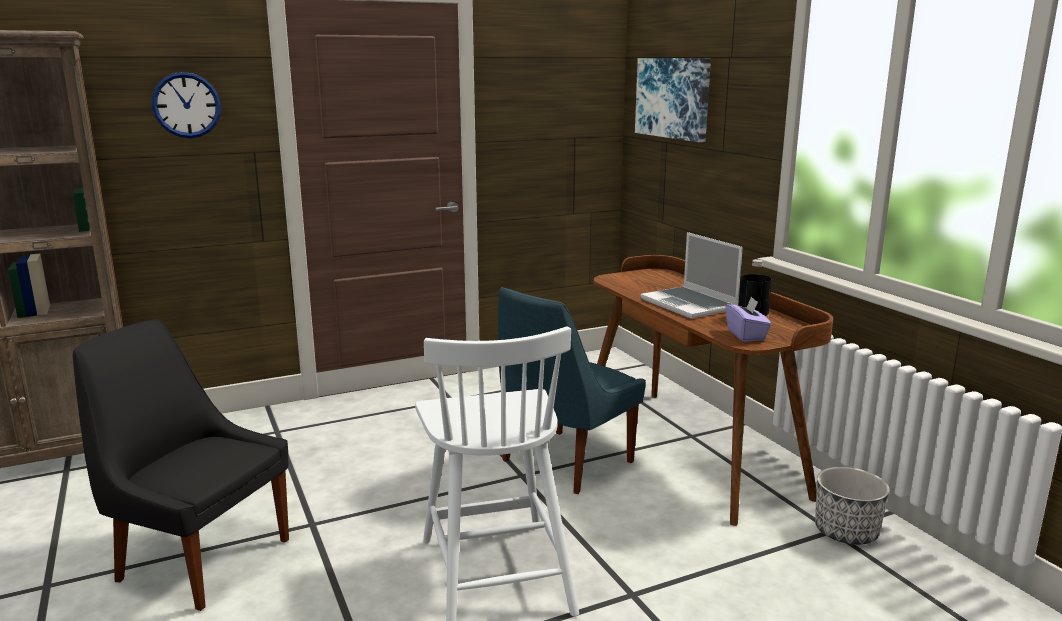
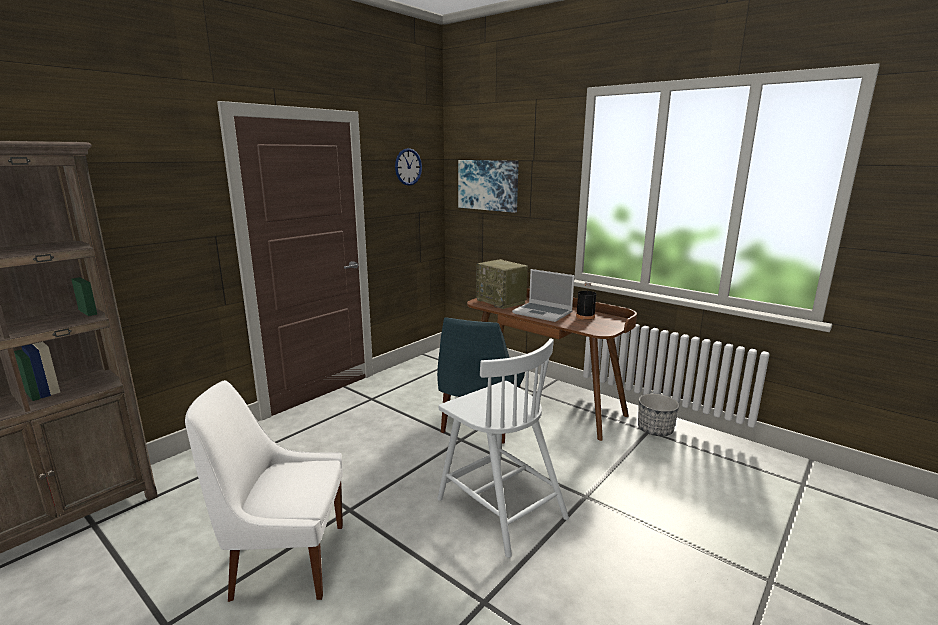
camera: 25 degrees left, 0 degrees up
(186, 105) = (161, 201): wall clock -> wall clock (408, 167)
(200, 558) = (284, 560): black chair -> white chair
(648, 281) = (502, 301): none -> radio
(746, 335) = (595, 327): purple tissue box -> none

